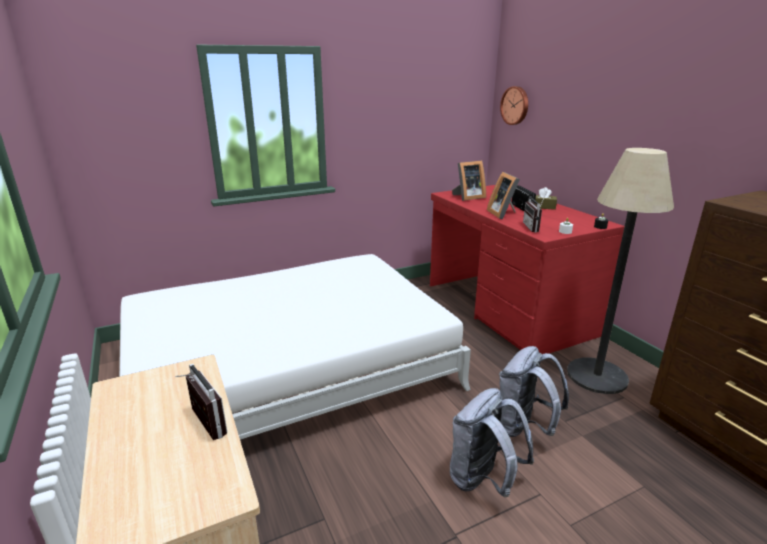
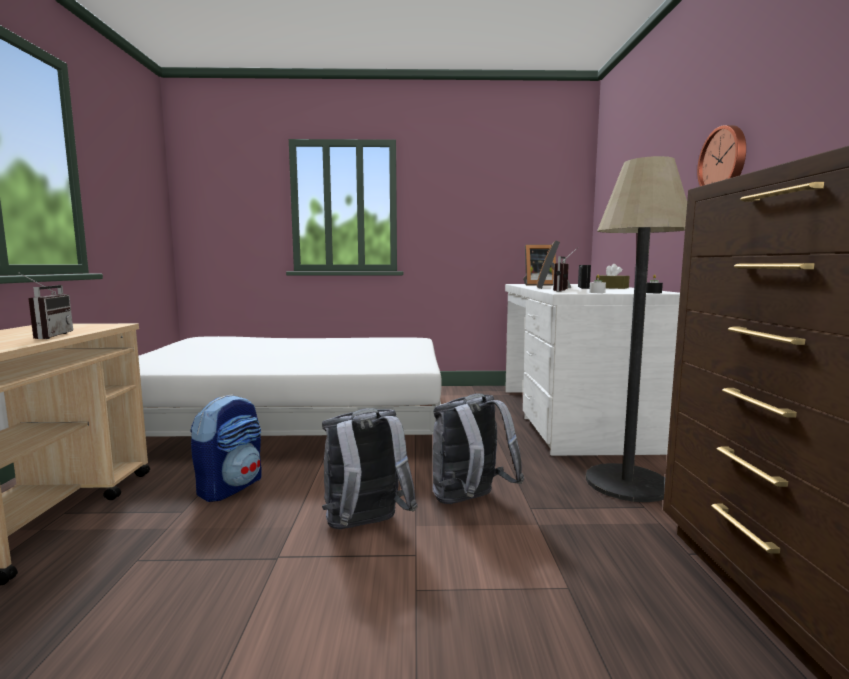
camera: 25 degrees right, 15 degrees down
(331, 474) = (231, 487): none -> backpack
(506, 309) = (573, 417): red desk -> white desk
(515, 105) = (607, 192): wall clock -> wall clock (724, 160)

